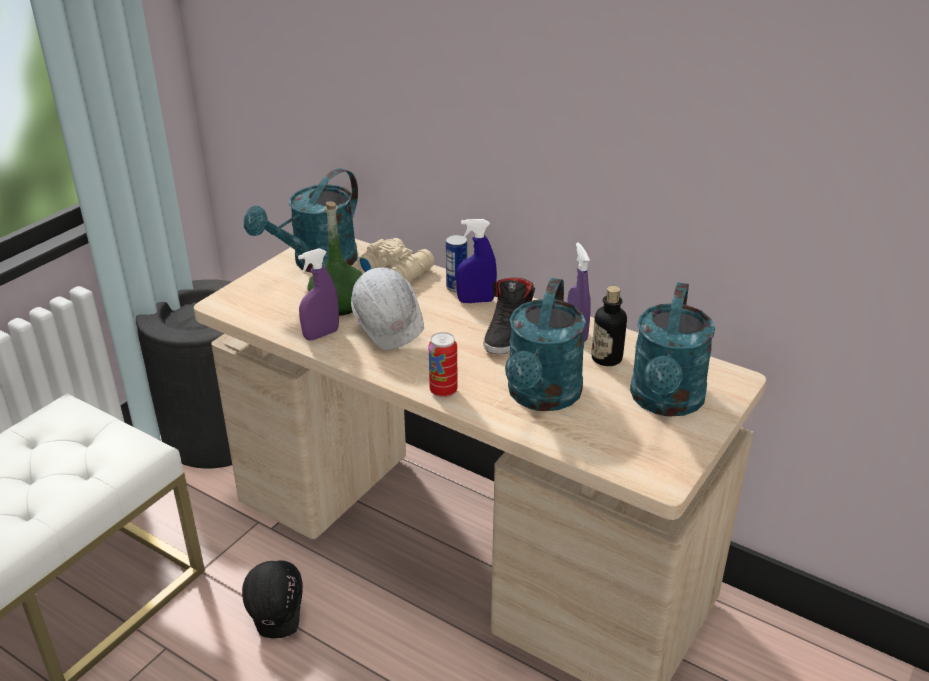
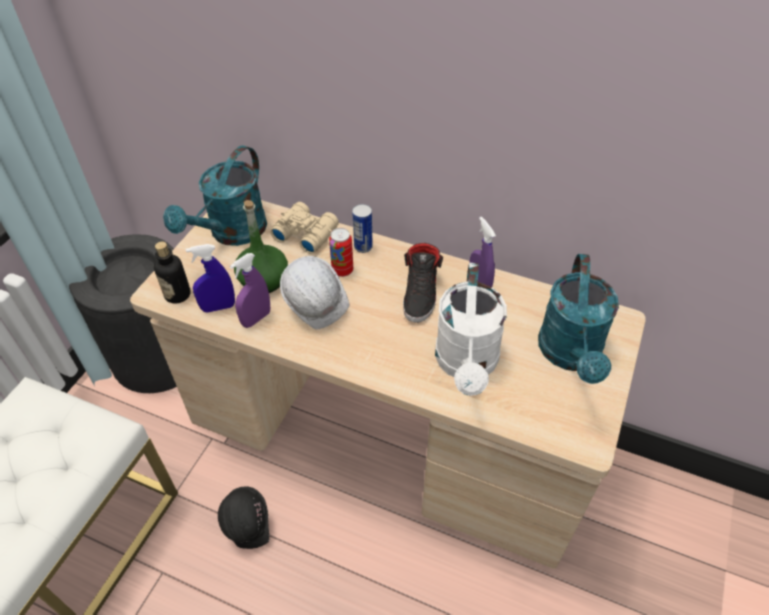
camera: 10 degrees left, 15 degrees up
(443, 391) = (380, 370): can -> can (342, 270)
(476, 301) = (384, 260): blue spray bottle -> blue spray bottle (218, 307)
(542, 397) = (467, 365): turquoise watering can -> white watering can
(606, 358) = (510, 312): bottle -> bottle (177, 294)

